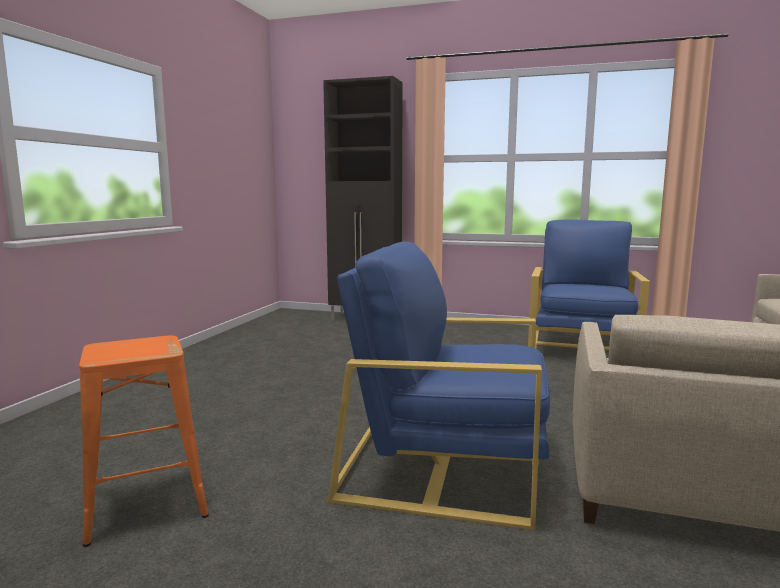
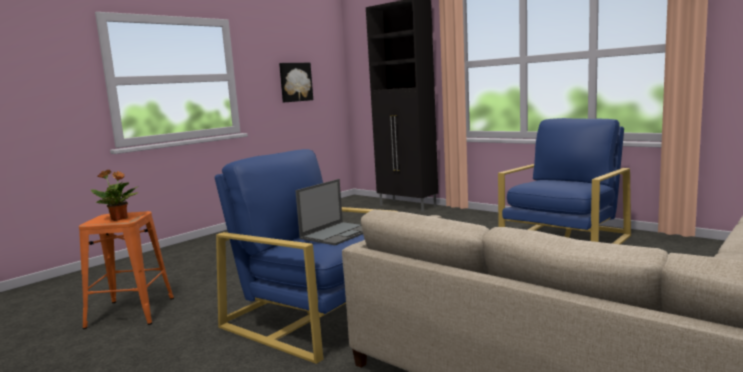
camera: 25 degrees right, 0 degrees up
(142, 350) = (119, 219): none -> potted plant
(229, 164) = (295, 82): none -> picture
(489, 351) = (338, 233): none -> laptop

